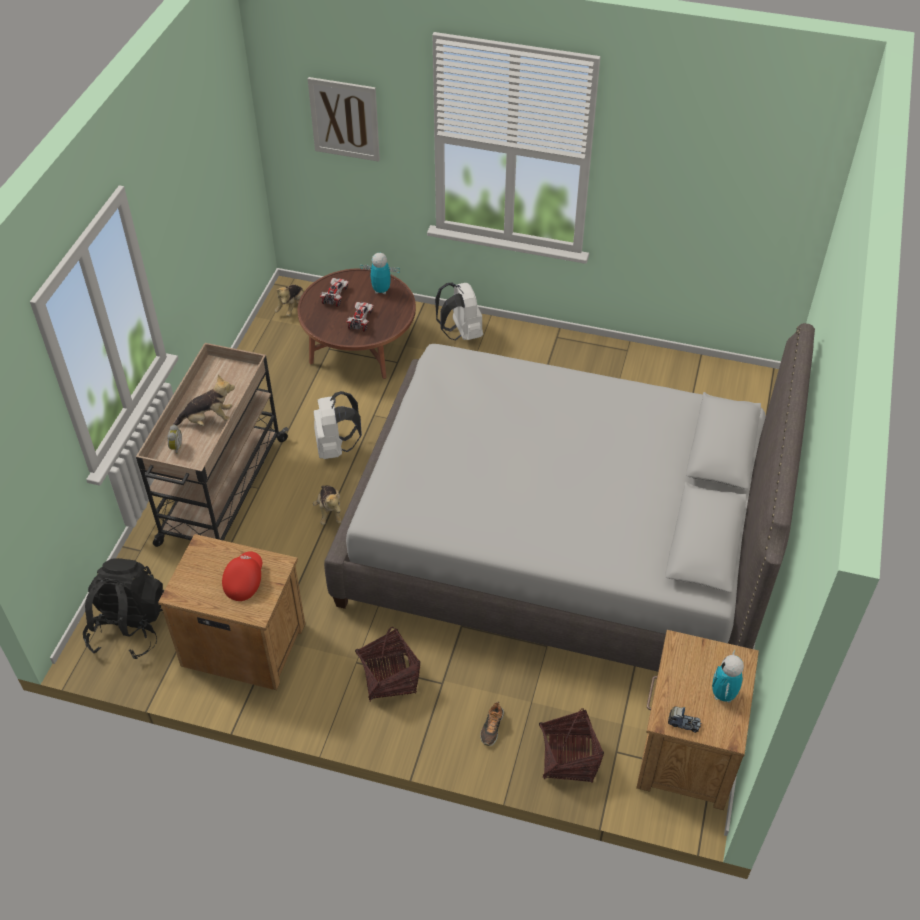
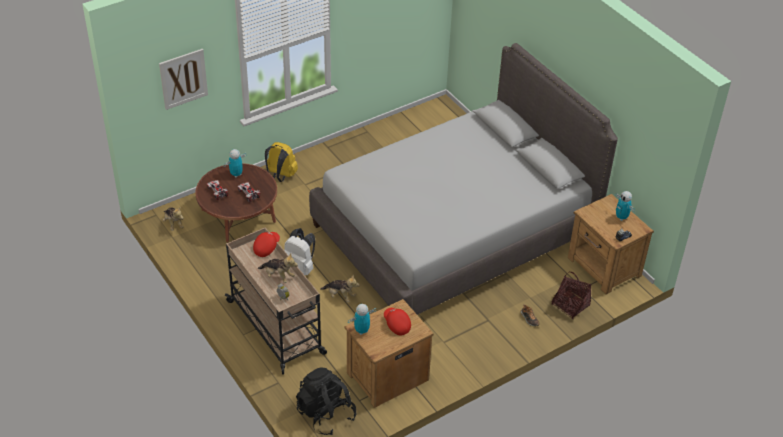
camera: 50 degrees left, 5 degrees down
(201, 554) = (361, 331): none -> toy robot
(208, 420) = (278, 276): plush toy -> plush toy turned 90 degrees clockwise
(245, 380) = (266, 247): none -> red cap
(389, 677) = (465, 336): basket -> none
(461, 333) = (280, 176): white backpack -> yellow backpack

